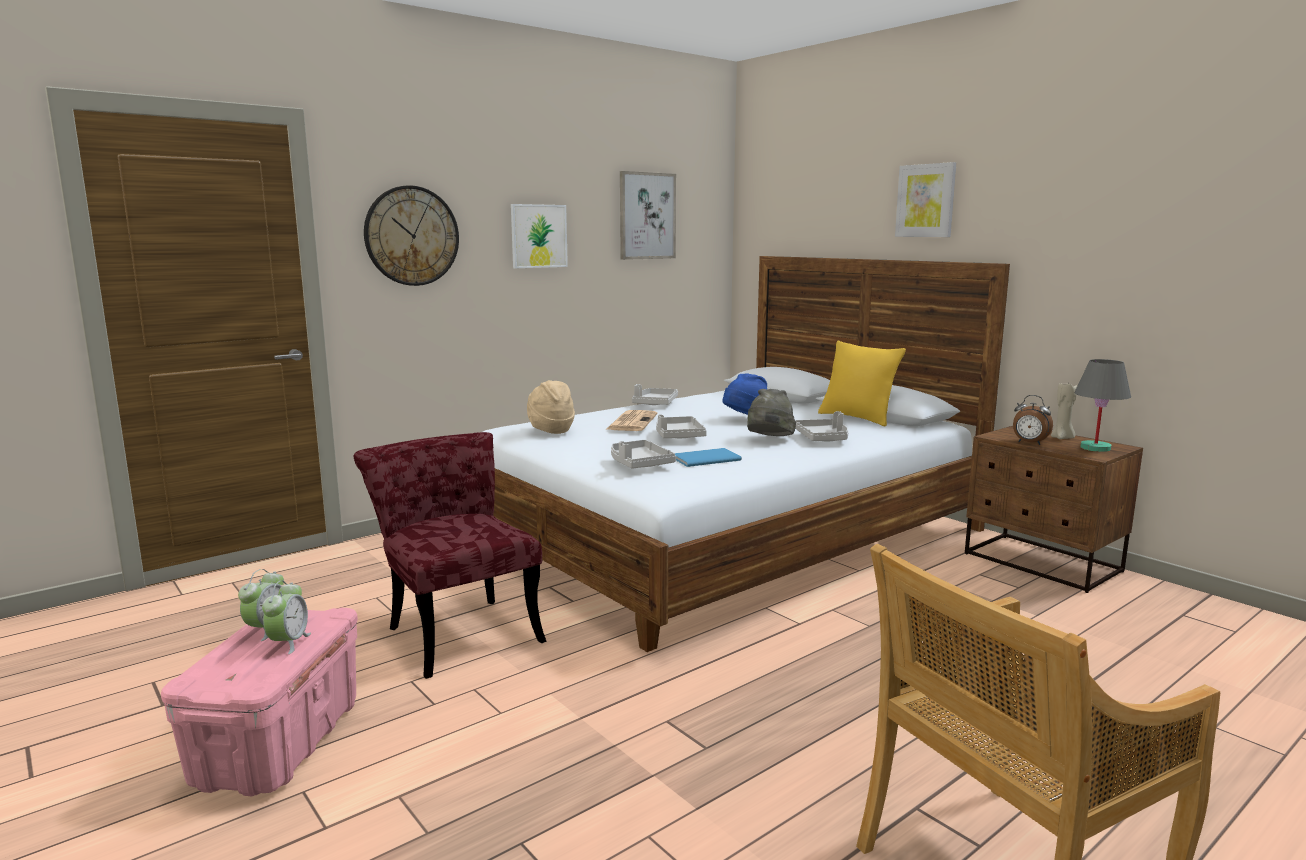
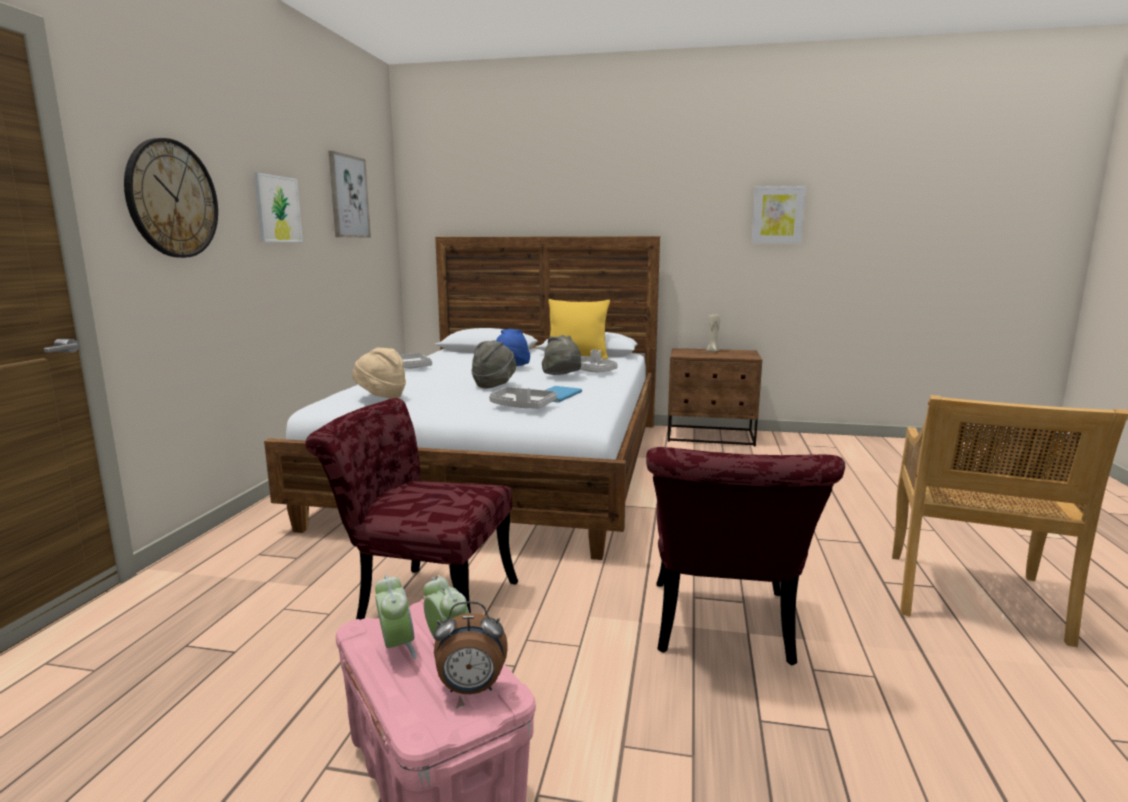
camera: 40 degrees left, 0 degrees up
(631, 762) = (723, 632): none -> red chair
(632, 422) = (435, 381): newspaper -> none
(678, 436) = (494, 385): grey tray -> grey hat
(926, 200) = (588, 191): picture -> picture (777, 215)
(1029, 443) = (706, 356): alarm clock -> alarm clock (471, 689)
(1096, 448) = (740, 353): grey table lamp -> none

